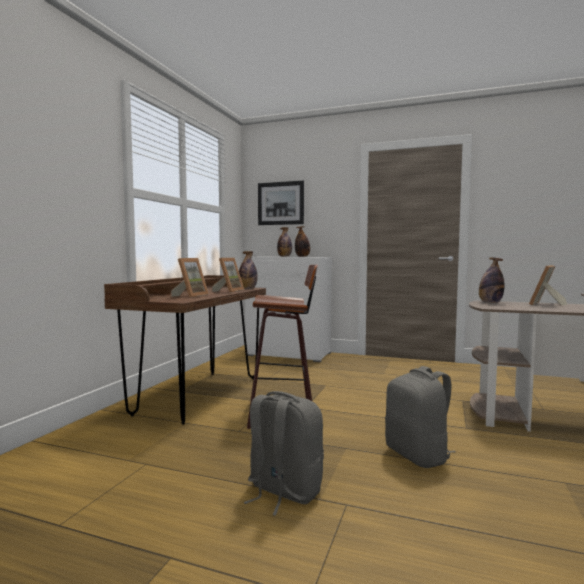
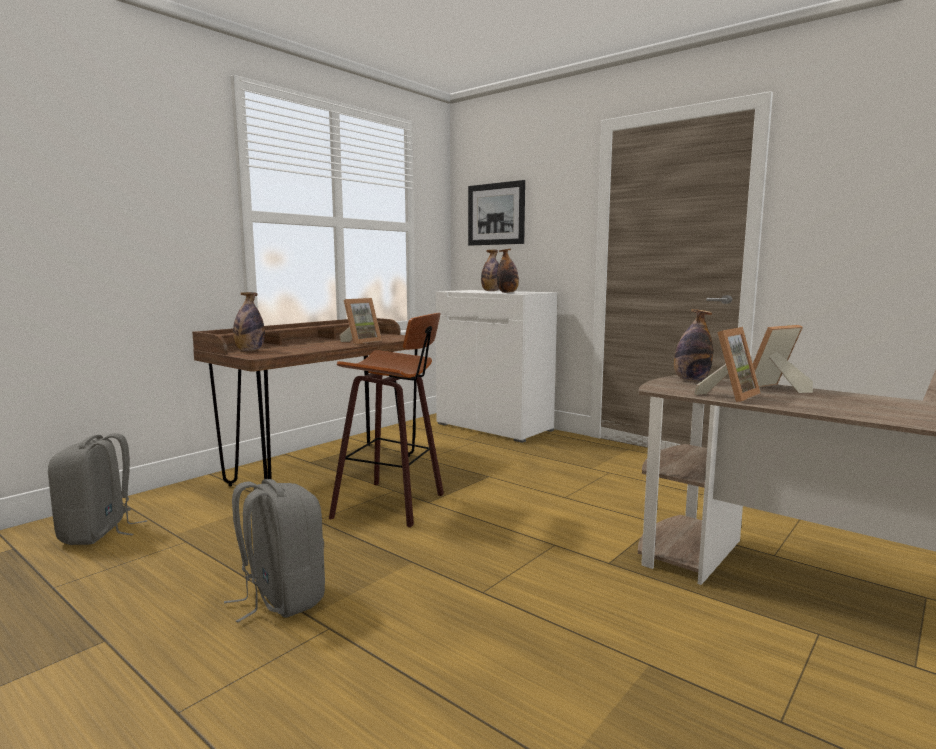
camera: 20 degrees right, 5 degrees up
(190, 296) = (293, 348): picture frame -> picture frame (729, 396)
(247, 288) = (397, 338): bottle -> bottle (249, 350)
(418, 455) = (490, 588): grey backpack -> grey backpack (98, 533)

